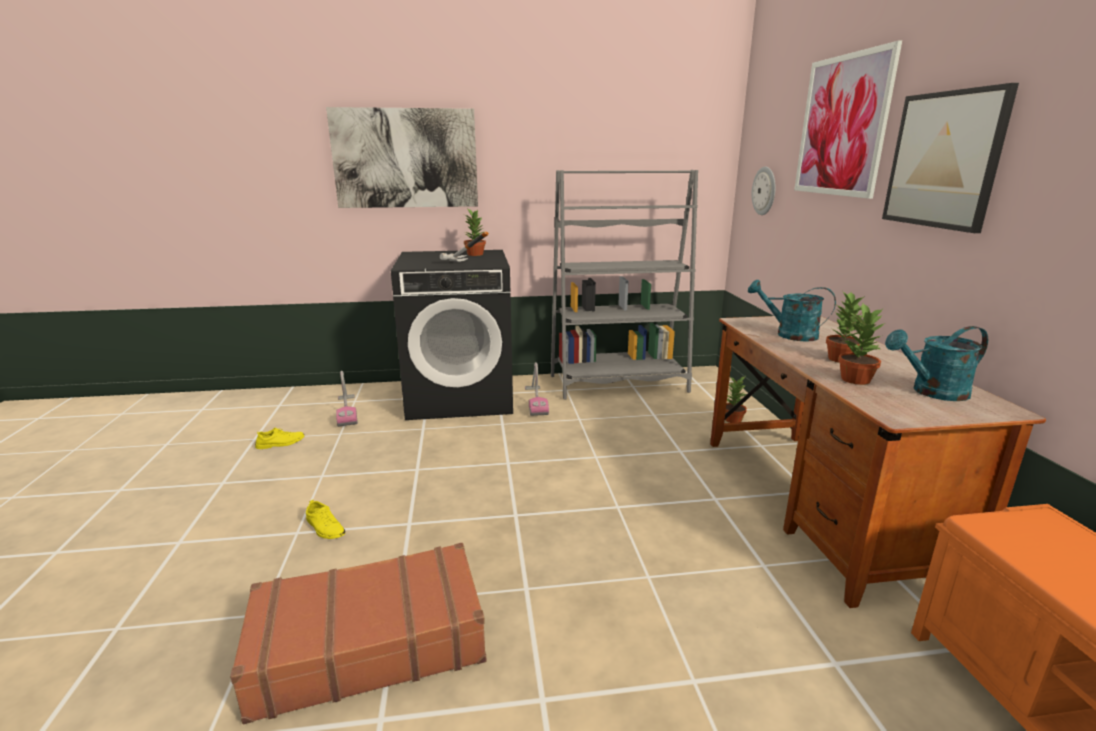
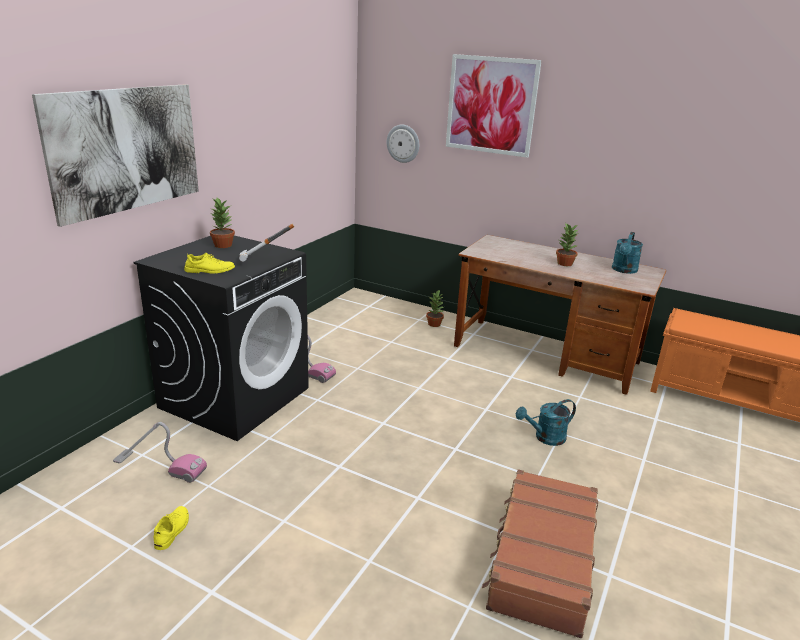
camera: 55 degrees left, 5 degrees up
(325, 527) = (378, 542): yellow shoe -> yellow shoe (209, 270)
(618, 384) = (326, 329): grey bookcase -> none
(789, 334) = (513, 254): turquoise watering can -> turquoise watering can (545, 438)
(856, 379) = (594, 274): potted plant -> none
(943, 160) = (584, 139): picture -> none

